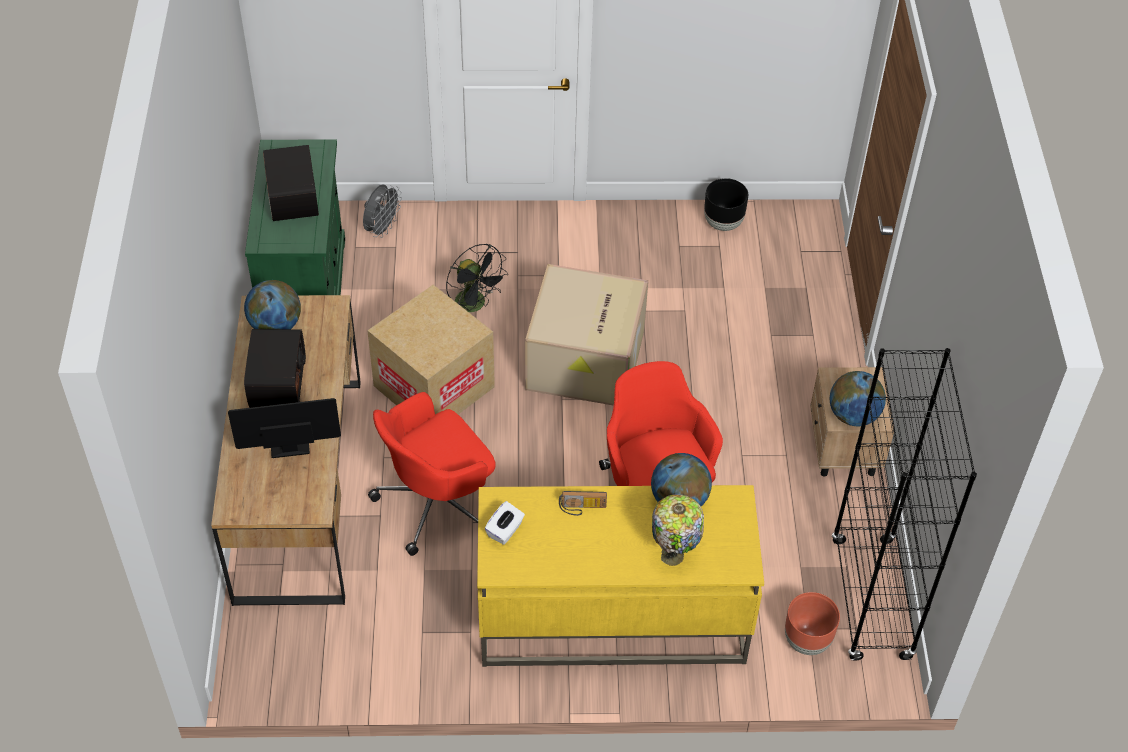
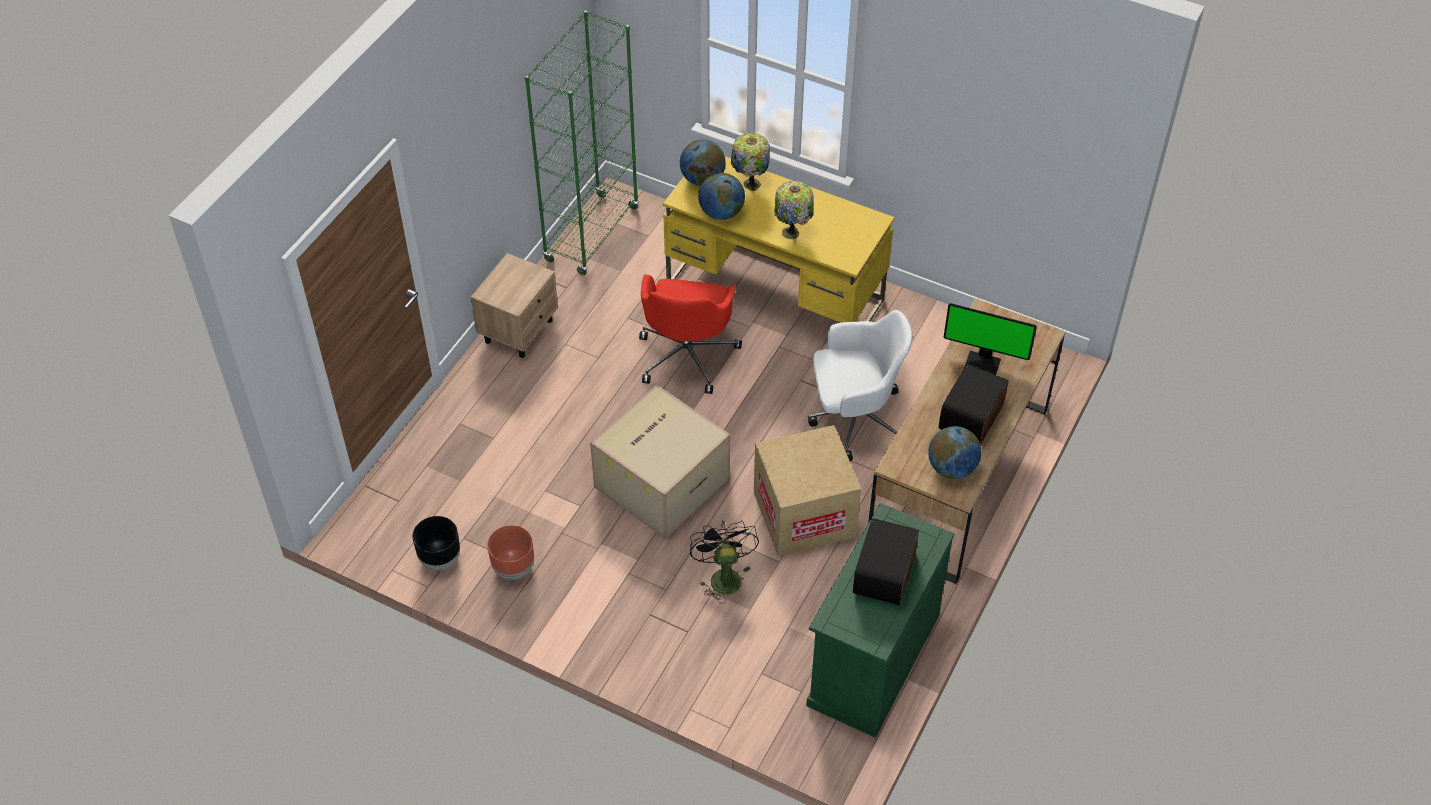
camera: 150 degrees left, 0 degrees up
(382, 228) = (763, 701): grey fan -> none
(437, 503) = (854, 419): red office chair -> white office chair
(505, 531) = (855, 240): white tissue box -> none
(582, 509) = (792, 233): radio -> table lamp
(806, 641) = (655, 229): brown planter -> brown planter (514, 568)
(853, 415) = (526, 273): globe -> globe (702, 179)
(871, 600) = (591, 234): black bookcase -> green bookcase

